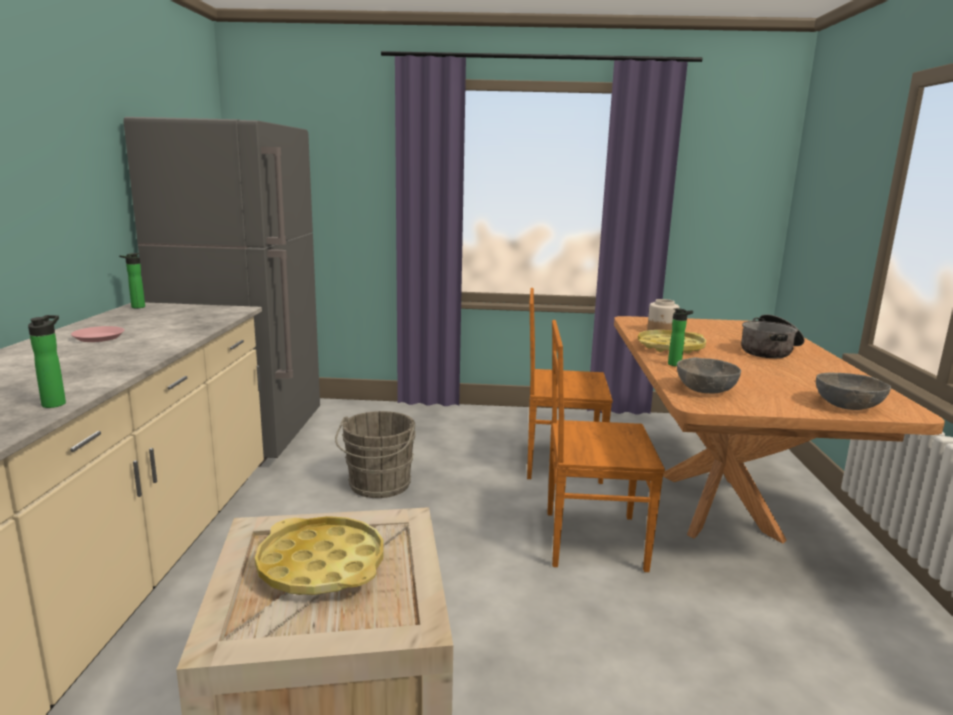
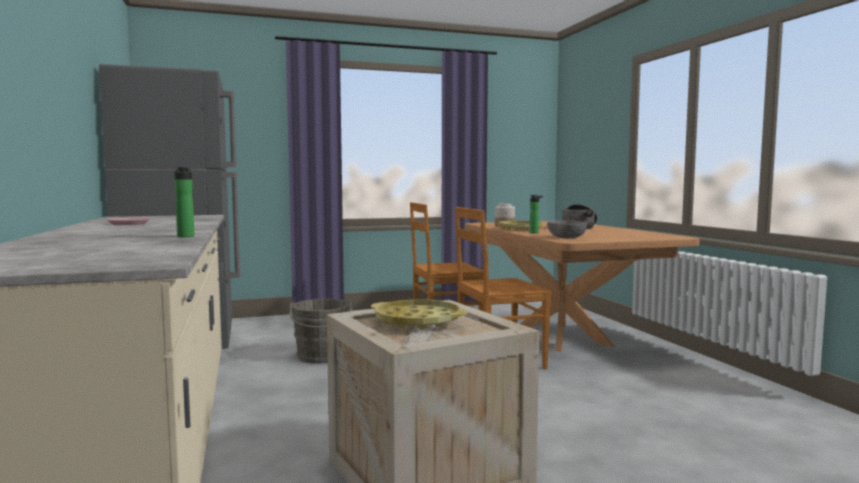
camera: 20 degrees left, 10 degrees down
(136, 307) = (116, 217): bottle -> none
(848, 406) = (648, 237): grey bowl -> none

